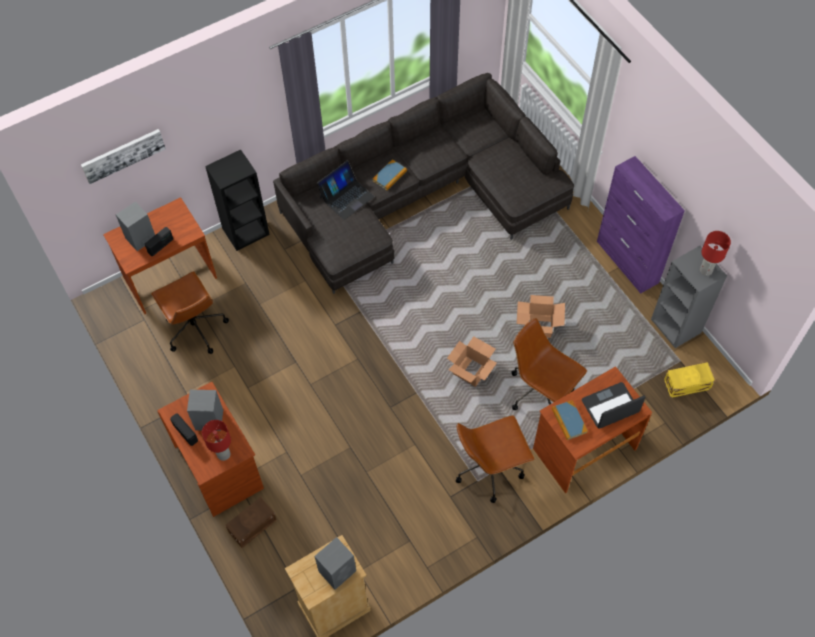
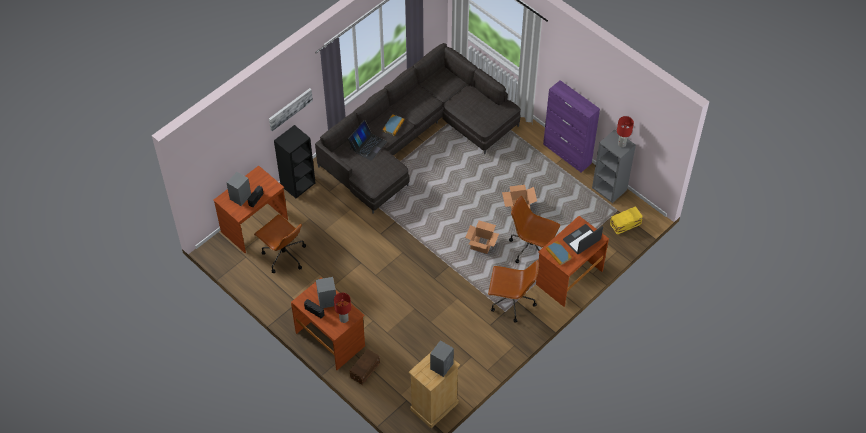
camera: 15 degrees left, 5 degrees down
(123, 155) = (229, 140): picture -> picture (290, 108)
(490, 468) = (511, 302): brown office chair -> brown office chair turned 135 degrees counterclockwise

